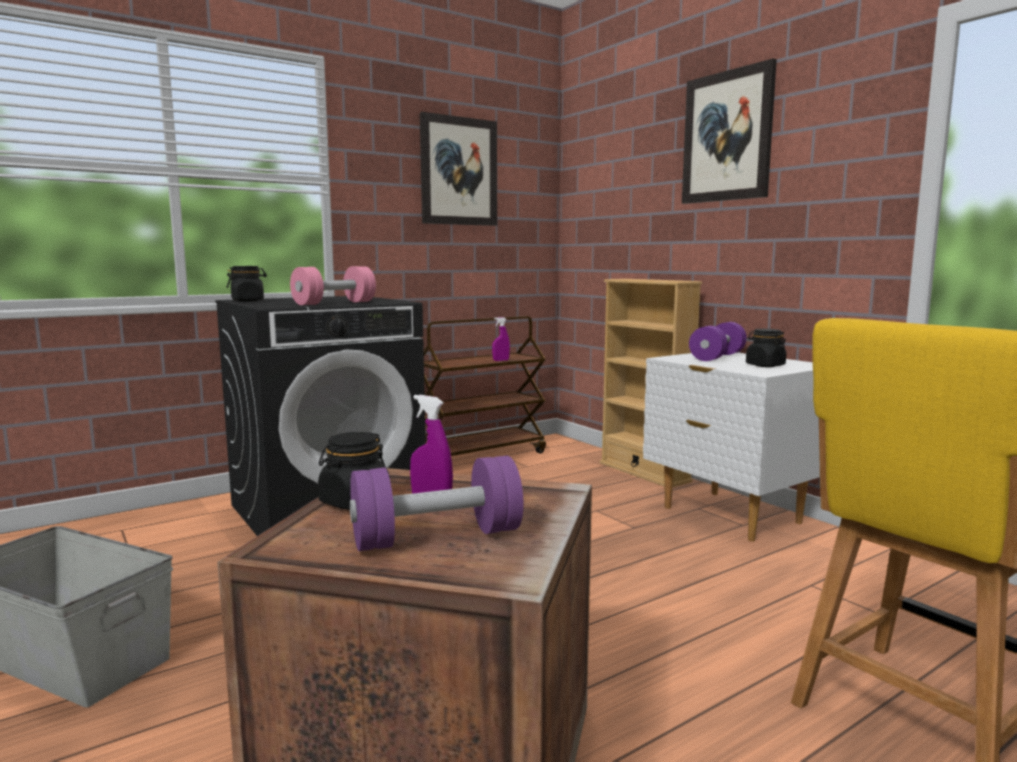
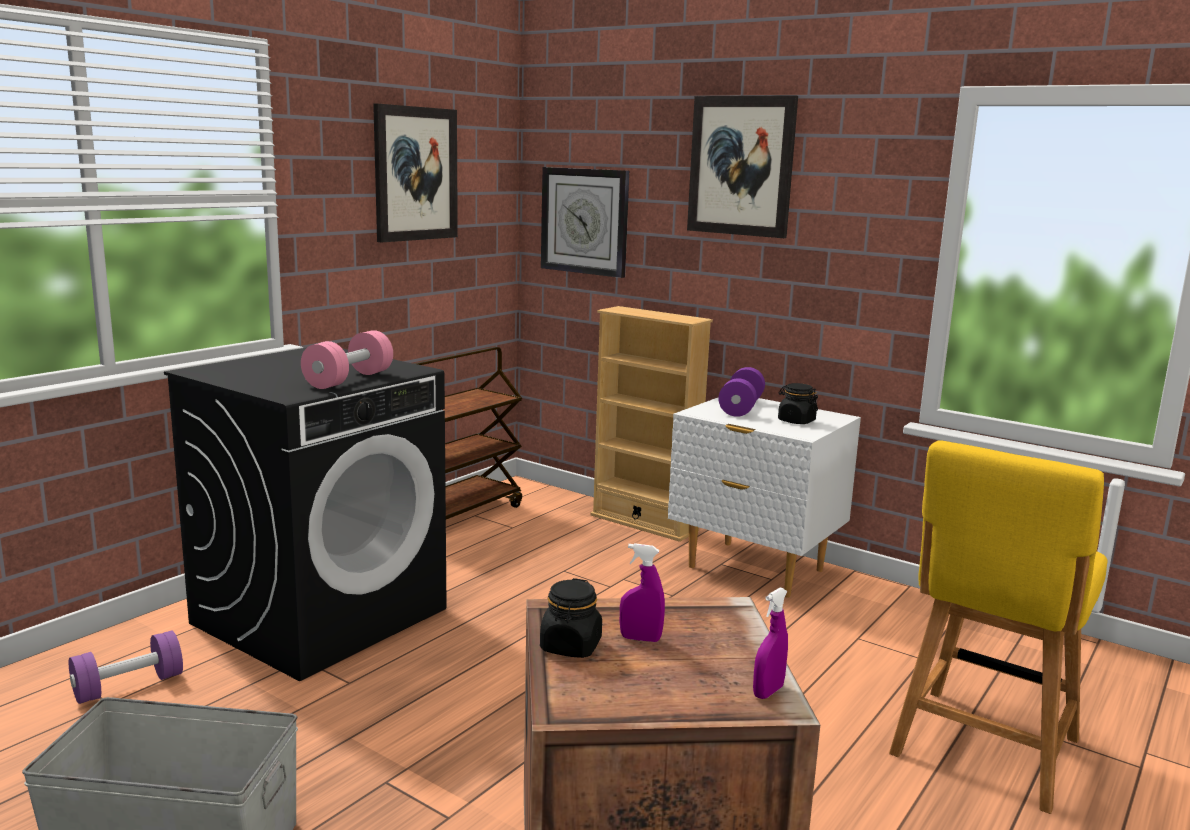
camera: 20 degrees left, 5 degrees up
(248, 300) = (218, 373): black jar -> none
(436, 537) = (684, 676): purple dumbbell -> purple dumbbell (128, 686)
(501, 360) = (476, 405): purple spray bottle -> purple spray bottle (768, 692)
(605, 210) = (585, 221): none -> wall clock

